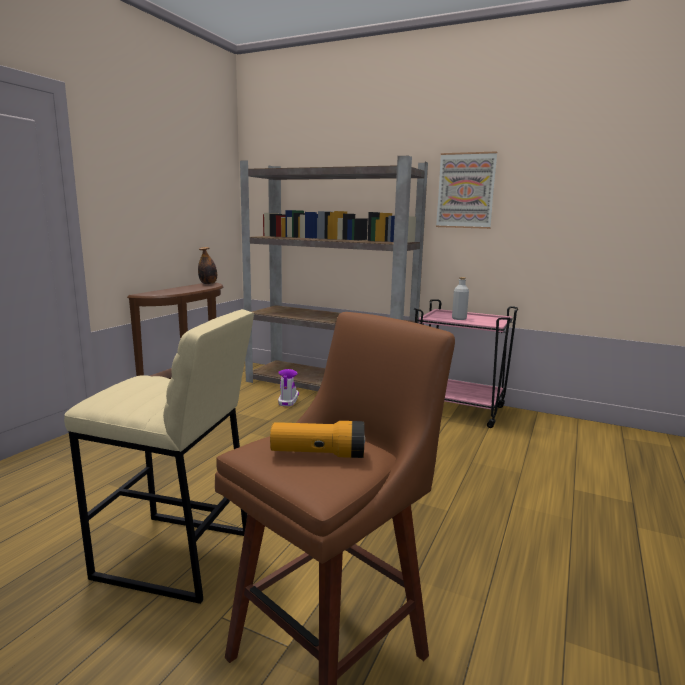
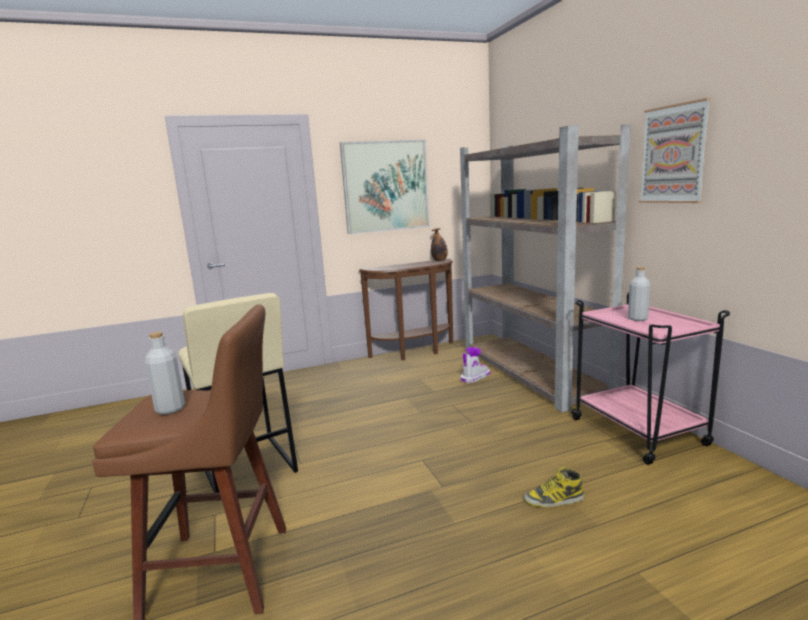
camera: 45 degrees right, 0 degrees up
(152, 194) = (385, 186): none -> picture
(318, 454) = (170, 409): flashlight -> grey bottle
(478, 468) = (554, 500): none -> boot

